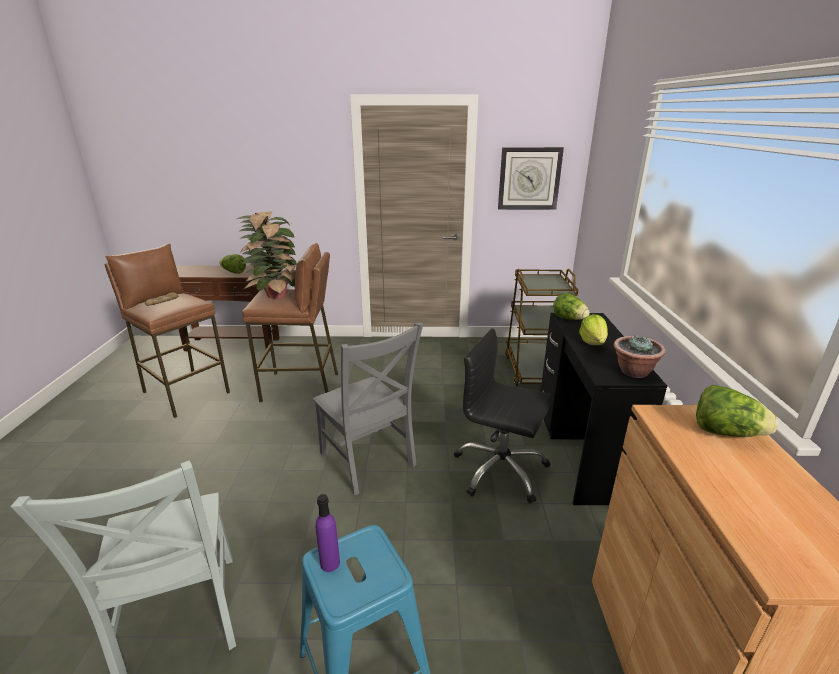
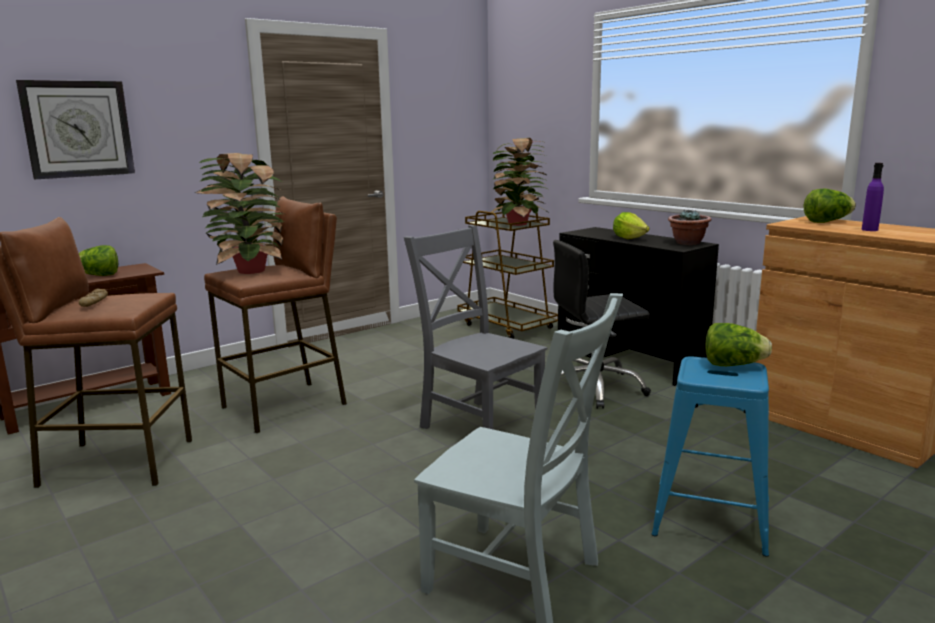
camera: 40 degrees left, 10 degrees down
(330, 563) = (704, 376): purple bottle -> purple bottle (869, 230)
(368, 461) = (478, 424): grey chair -> grey chair turned 150 degrees counterclockwise
(529, 178) = (442, 122): wall clock -> wall clock (78, 129)
(549, 288) = (518, 224): none -> potted plant
(569, 319) = (582, 233): lettuce -> lettuce (733, 365)

